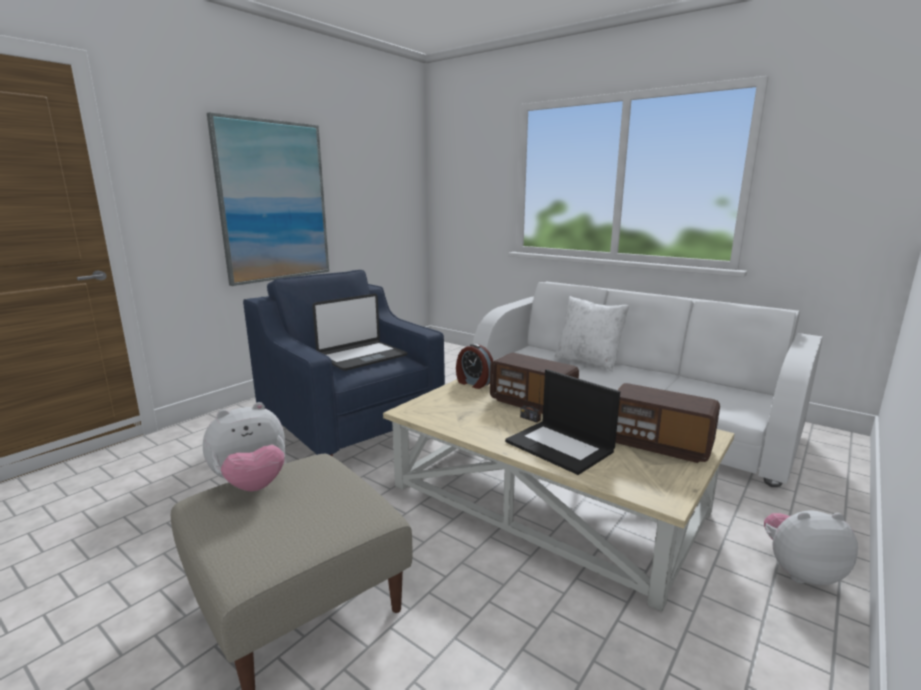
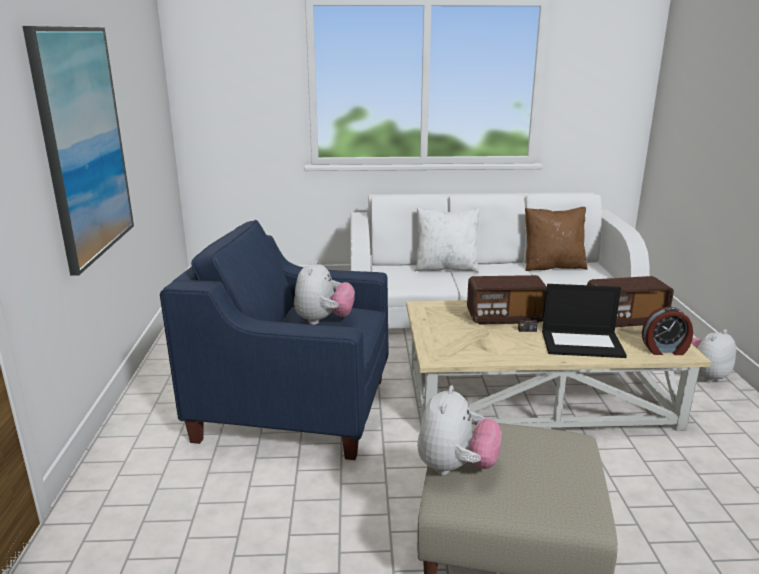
camera: 40 degrees left, 5 degrees up
(361, 357) = (323, 320): laptop -> plush toy
(473, 383) = (431, 315): alarm clock -> alarm clock (664, 350)
(707, 386) = (552, 266): none -> brown pillow

